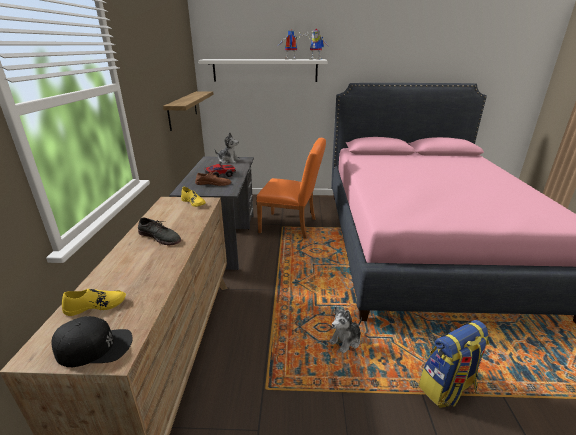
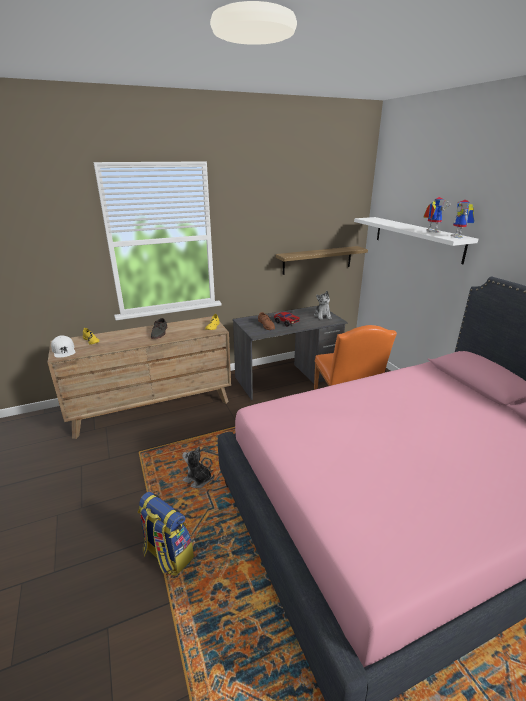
camera: 65 degrees right, 0 degrees up
(94, 346) = (64, 350): black cap -> white cap

